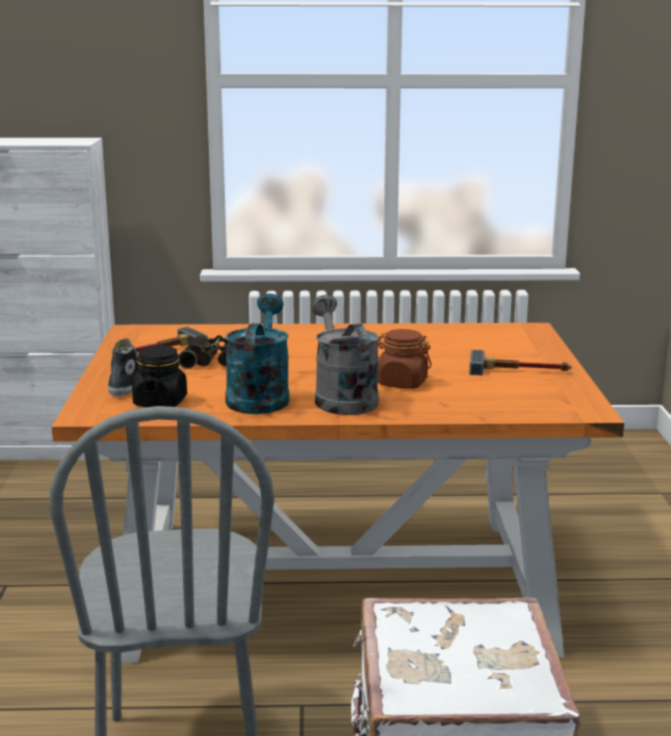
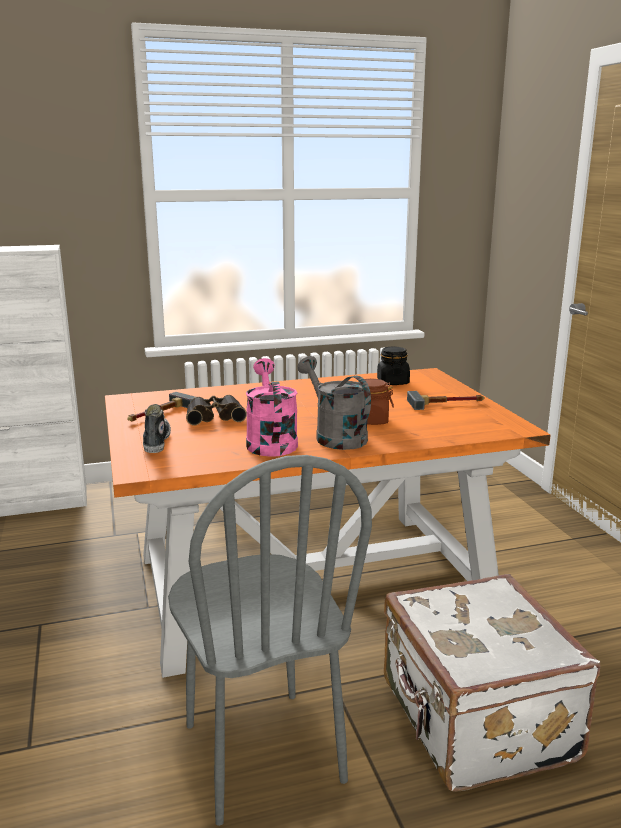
camera: 15 degrees left, 0 degrees up
(160, 402) = (193, 454): black jar -> black jar (392, 382)
(259, 396) = (270, 441): turquoise watering can -> pink watering can

